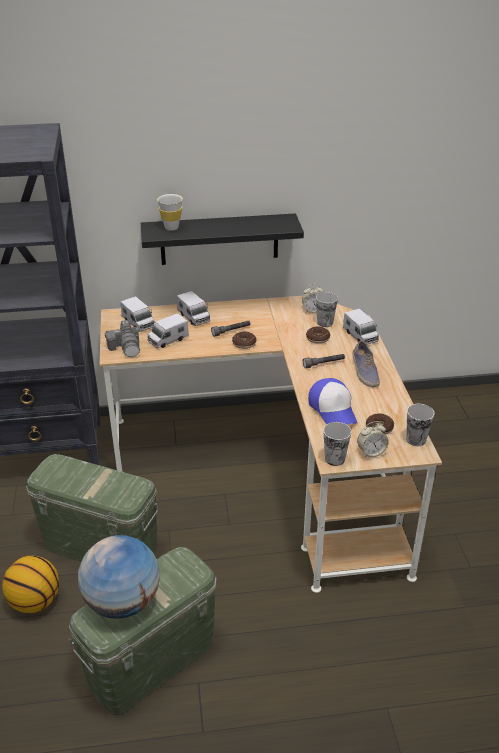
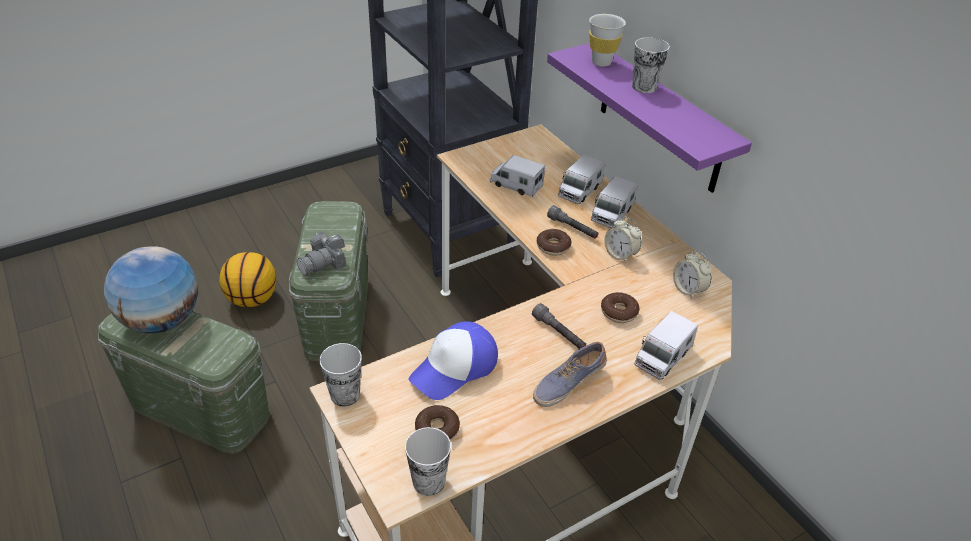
camera: 65 degrees right, 5 degrees up
(126, 347) = (479, 161): camera -> camera (324, 263)
(138, 323) = (534, 155): toy truck -> toy truck (612, 214)
(219, 239) = (660, 118): black shelf -> purple shelf
(325, 322) = (666, 310): cup -> cup (644, 87)
(371, 452) = (375, 432): alarm clock -> alarm clock (620, 255)

